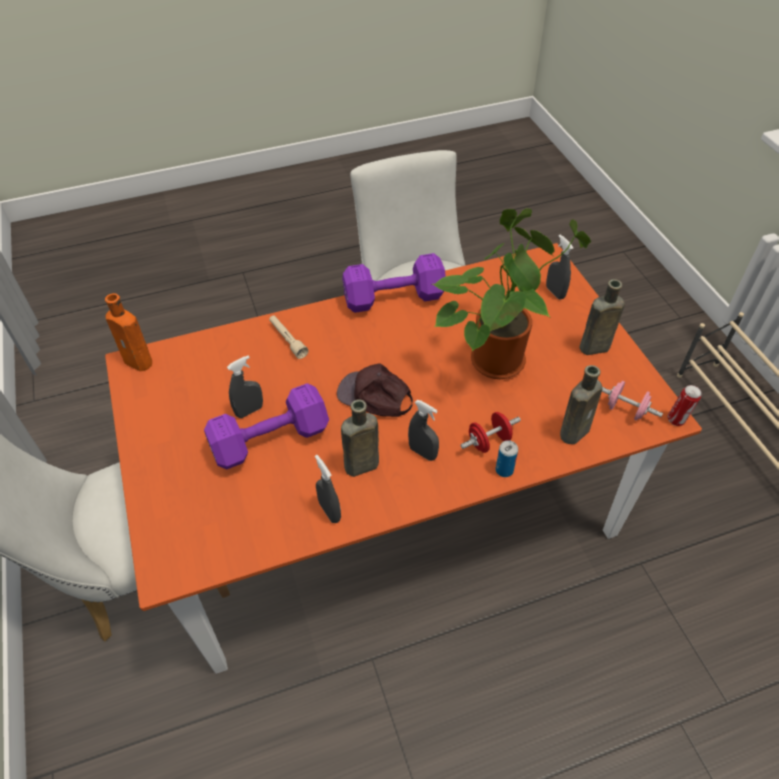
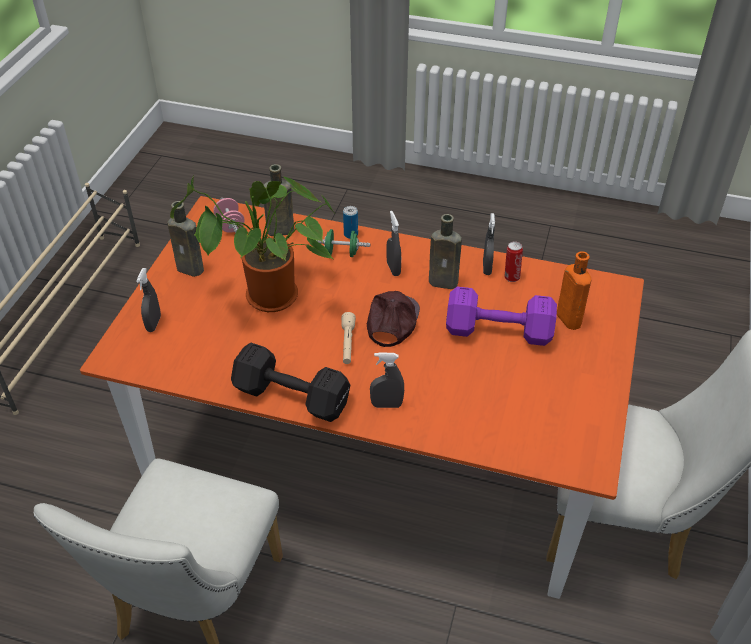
camera: 145 degrees left, 5 degrees down
(140, 362) = (582, 462): orange bottle -> orange bottle (567, 317)
(249, 411) = (501, 362): grey spray bottle -> grey spray bottle (386, 405)
(287, 340) = (425, 408): beige flashlight -> beige flashlight (347, 343)
(375, 396) = (392, 321): brown cap -> brown cap turned 135 degrees counterclockwise
(391, 297) = (293, 398): purple dumbbell -> black dumbbell
(489, 441) = (341, 253): red dumbbell -> green dumbbell
(677, 420) = (208, 205): can -> can (511, 277)

